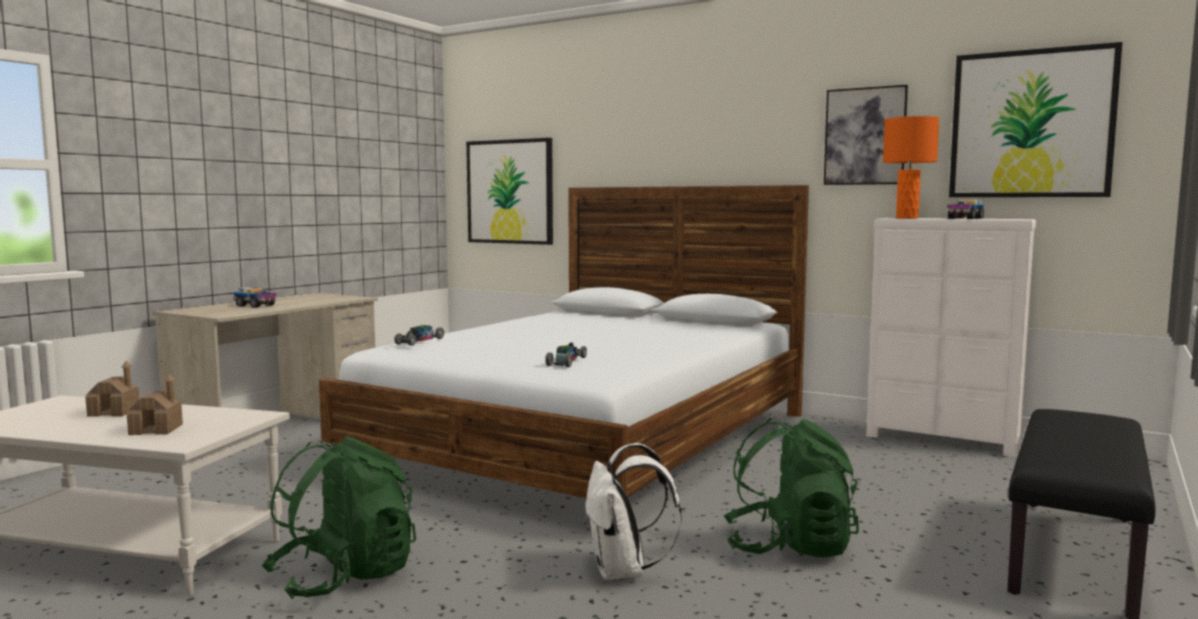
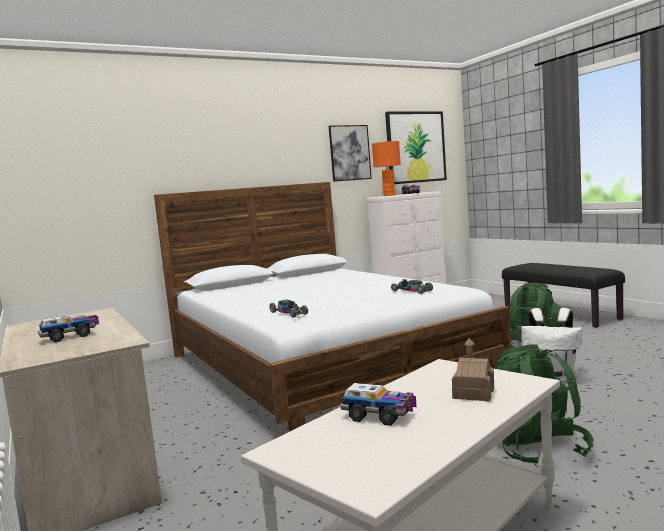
camera: 60 degrees left, 0 degrees up
(114, 412) = (380, 416): toy house -> toy truck
(510, 192) = (80, 203): picture -> none

